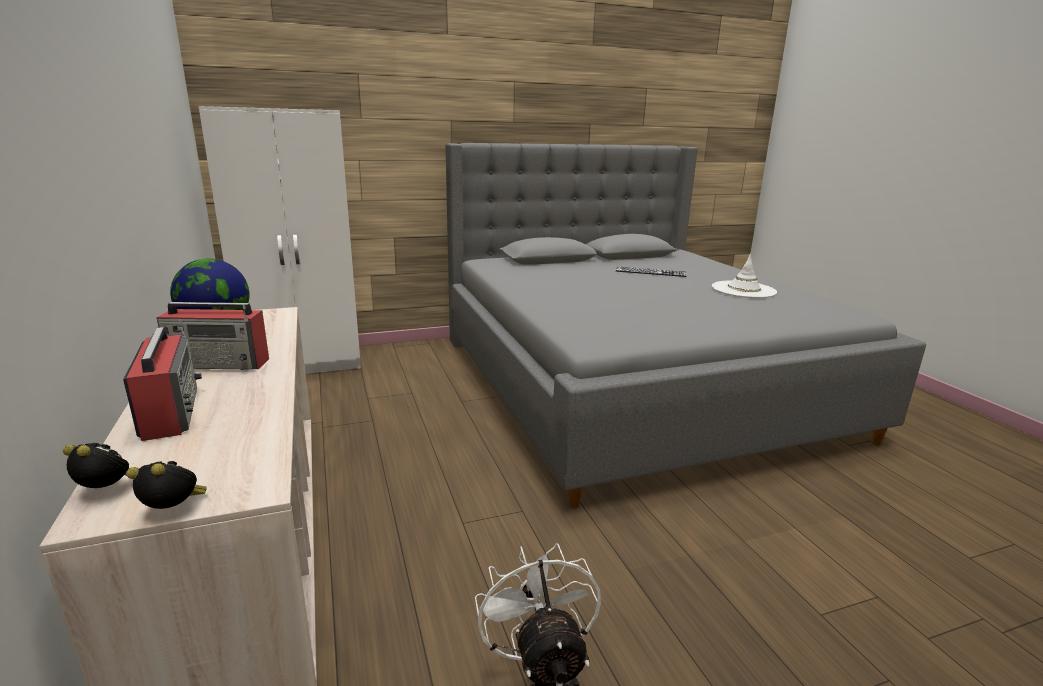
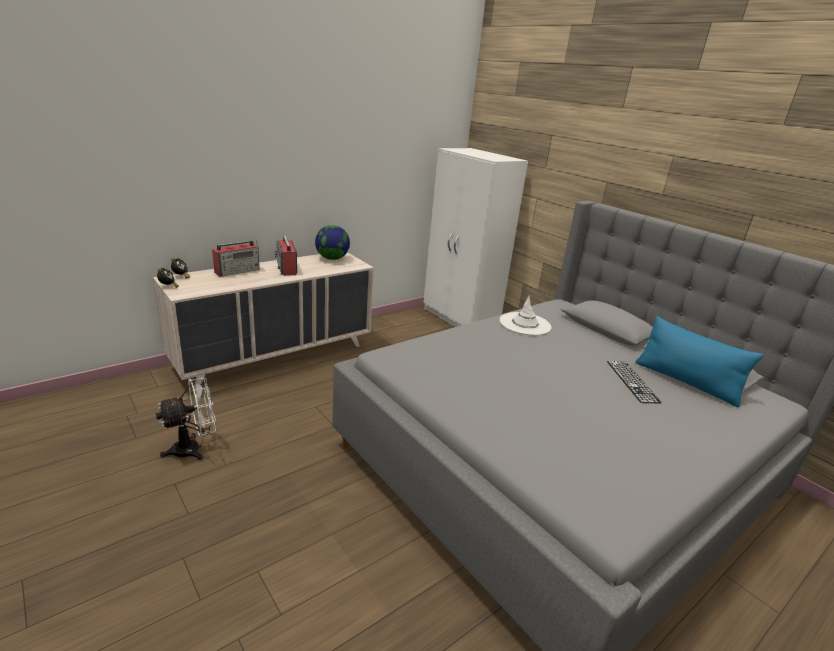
camera: 70 degrees right, 5 degrees up
(650, 261) = (686, 382): none -> blue pillow
(743, 290) = (627, 439): white hat -> white hat (525, 324)

